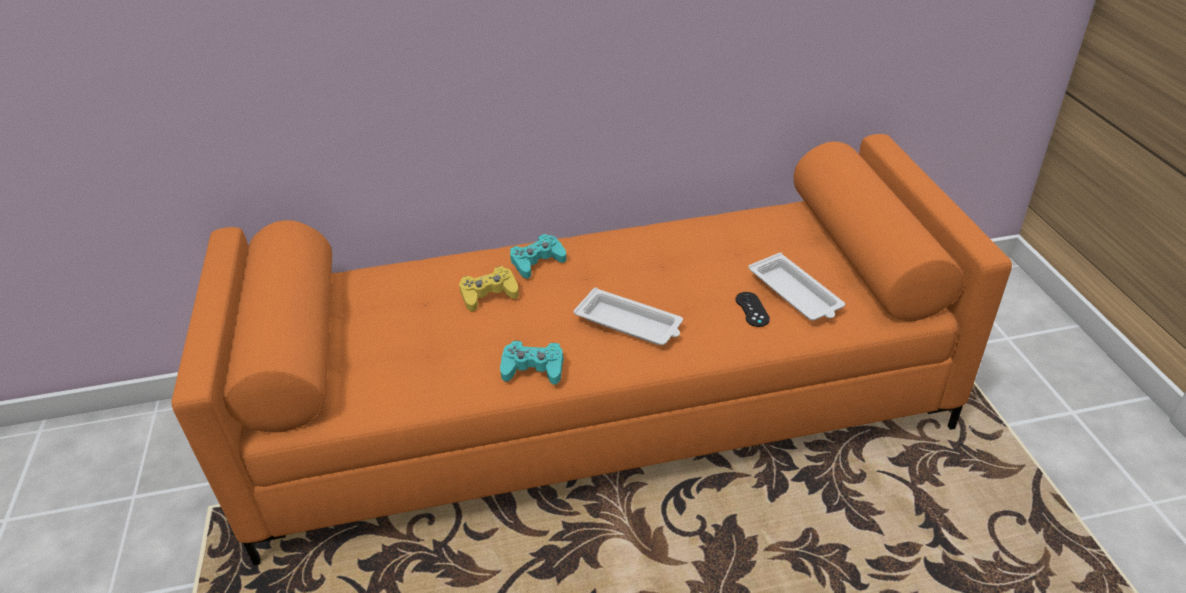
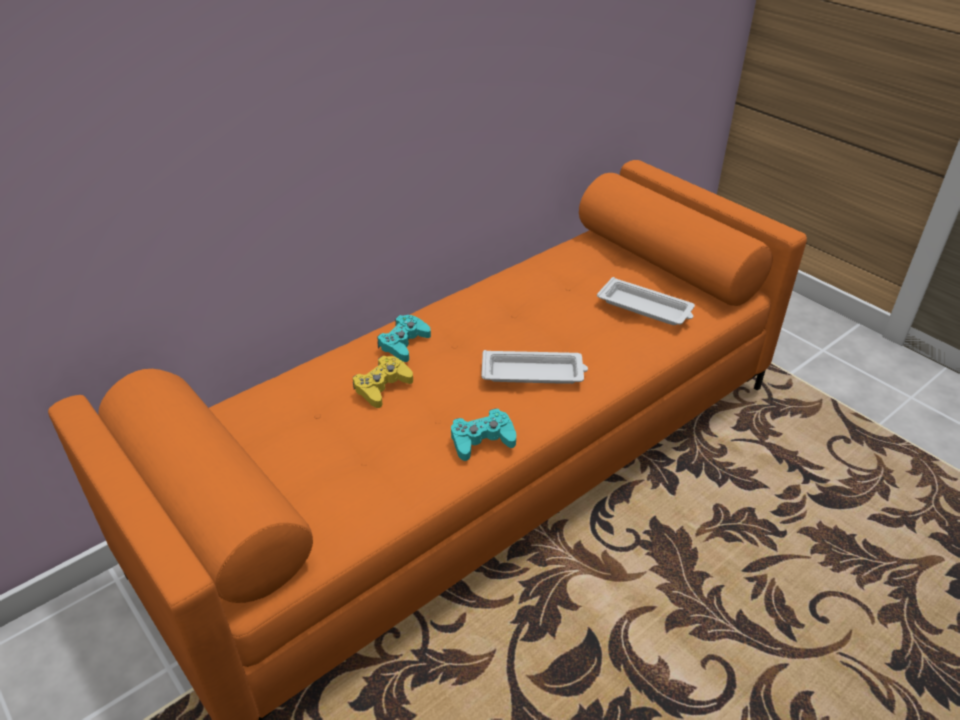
camera: 30 degrees left, 0 degrees up
(752, 309) = (623, 330): black game controller -> none

